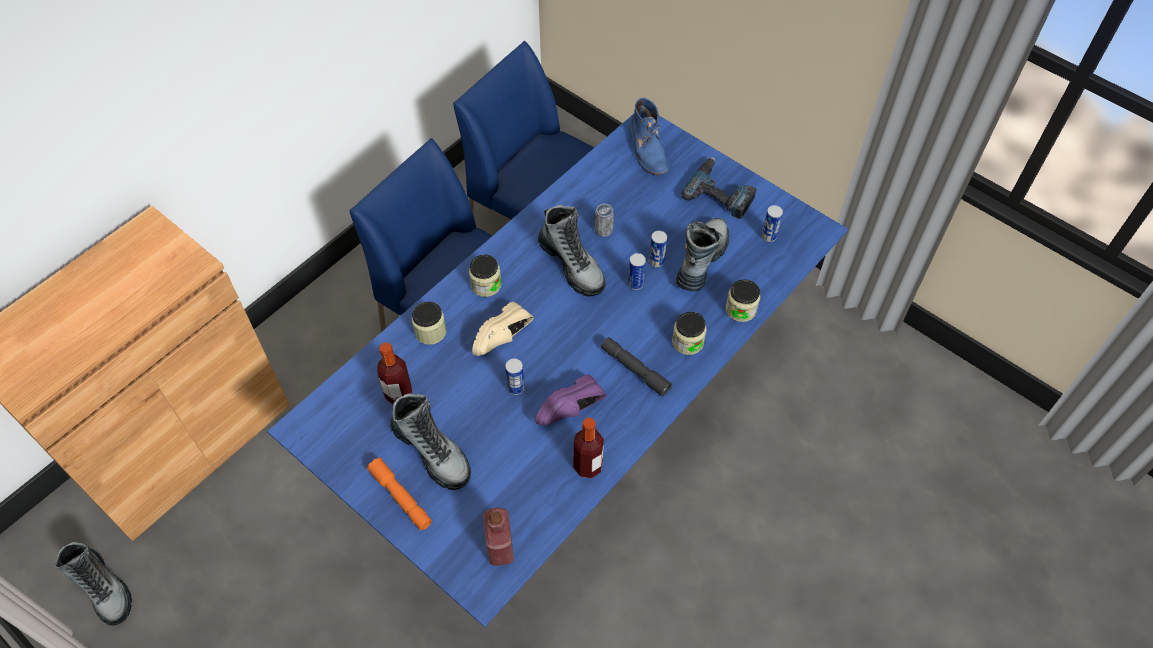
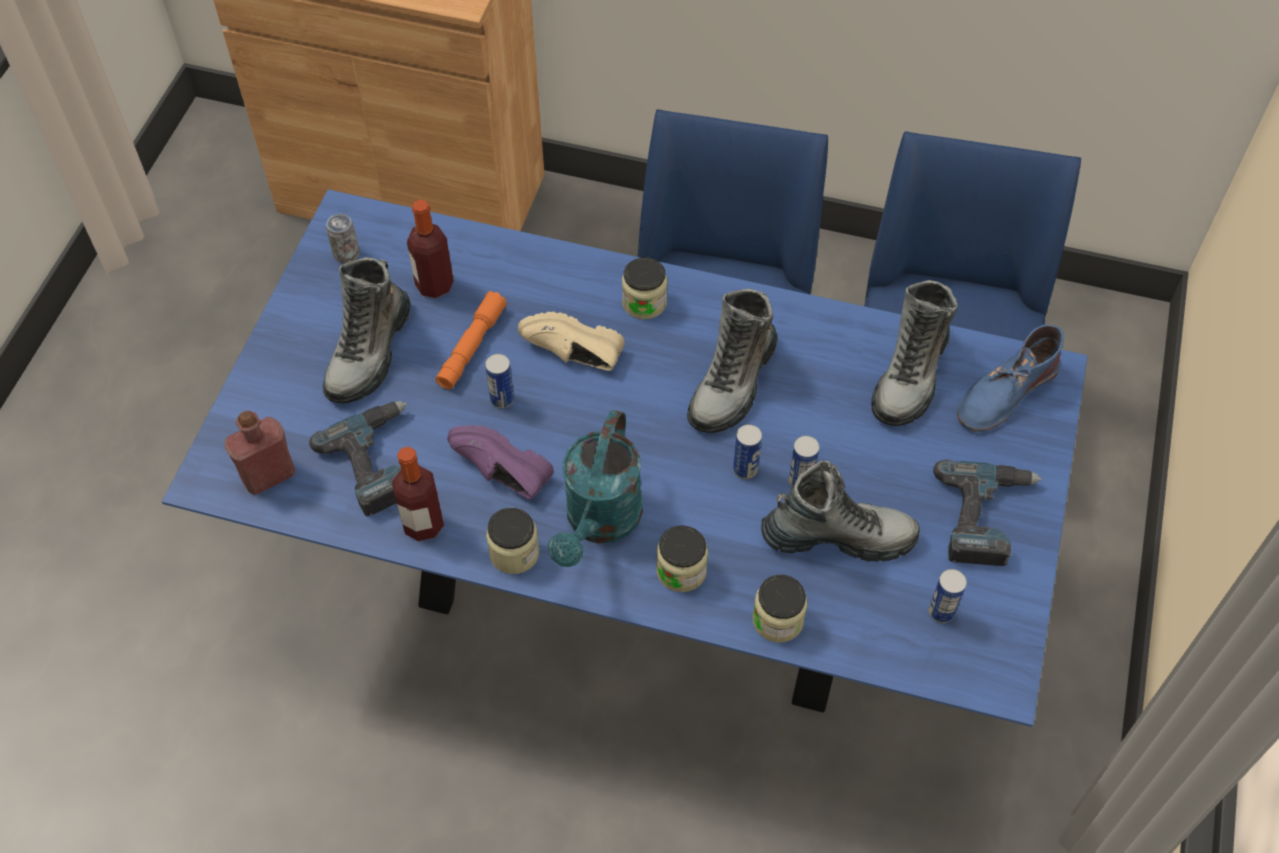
camera: 65 degrees right, 0 degrees up
(104, 588) = (215, 217): boot -> boot (910, 375)
(401, 497) = (295, 348): orange flashlight -> orange flashlight (471, 347)
(430, 332) = (540, 277): jar -> jar (514, 553)
(525, 476) = (378, 462): none -> power drill
(603, 230) = (816, 396): can -> can (346, 254)
(635, 370) = (599, 523): grey flashlight -> turquoise watering can

